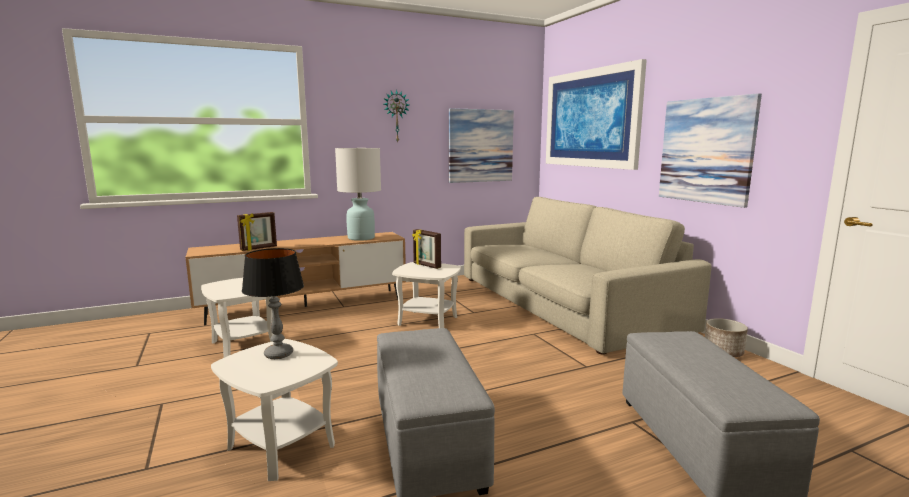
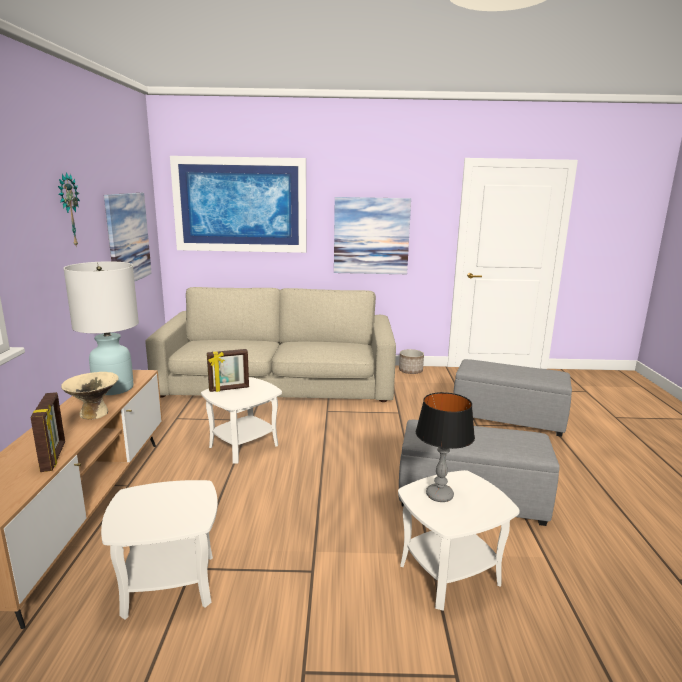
camera: 65 degrees left, 5 degrees up
(320, 242) = (94, 413): none -> beige bowl

